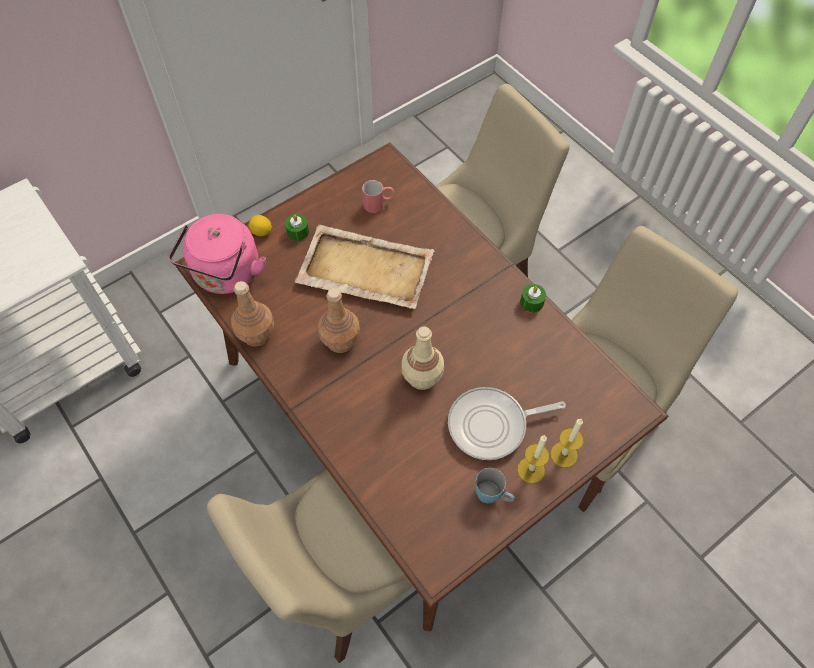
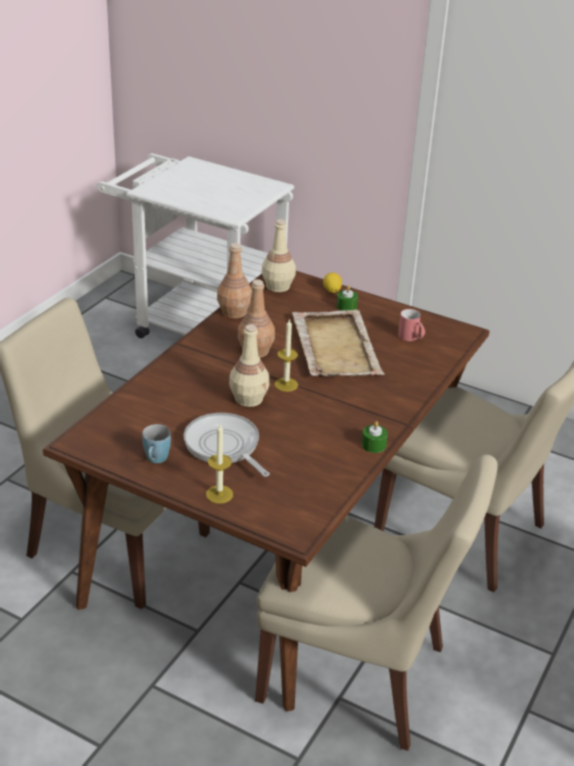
camera: 65 degrees right, 25 degrees down
(226, 276) = (277, 286): pink kettle -> beige bottle
(531, 470) = (192, 477): candle -> candle (286, 384)

